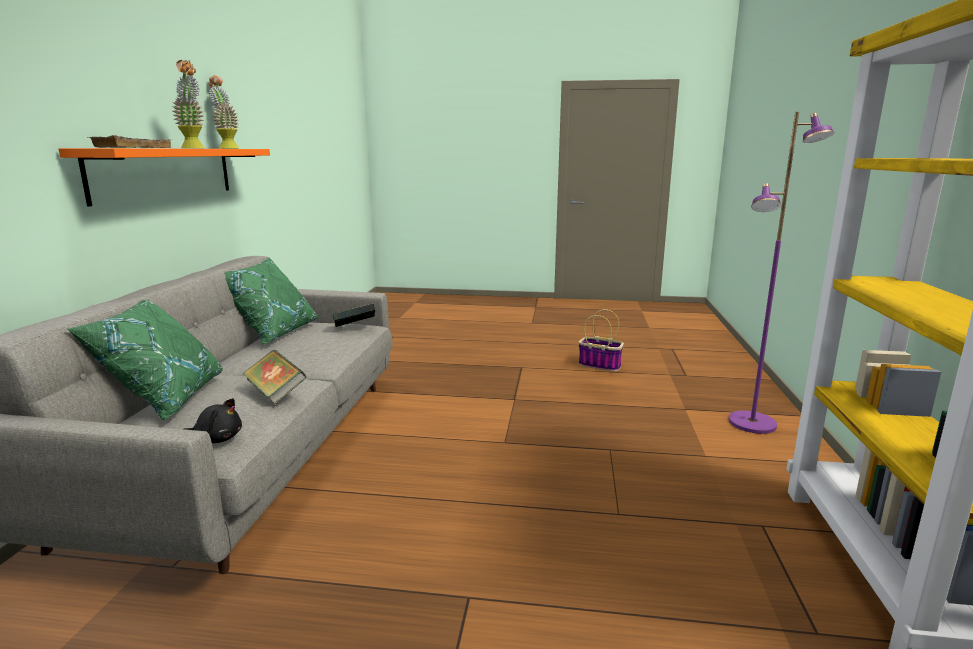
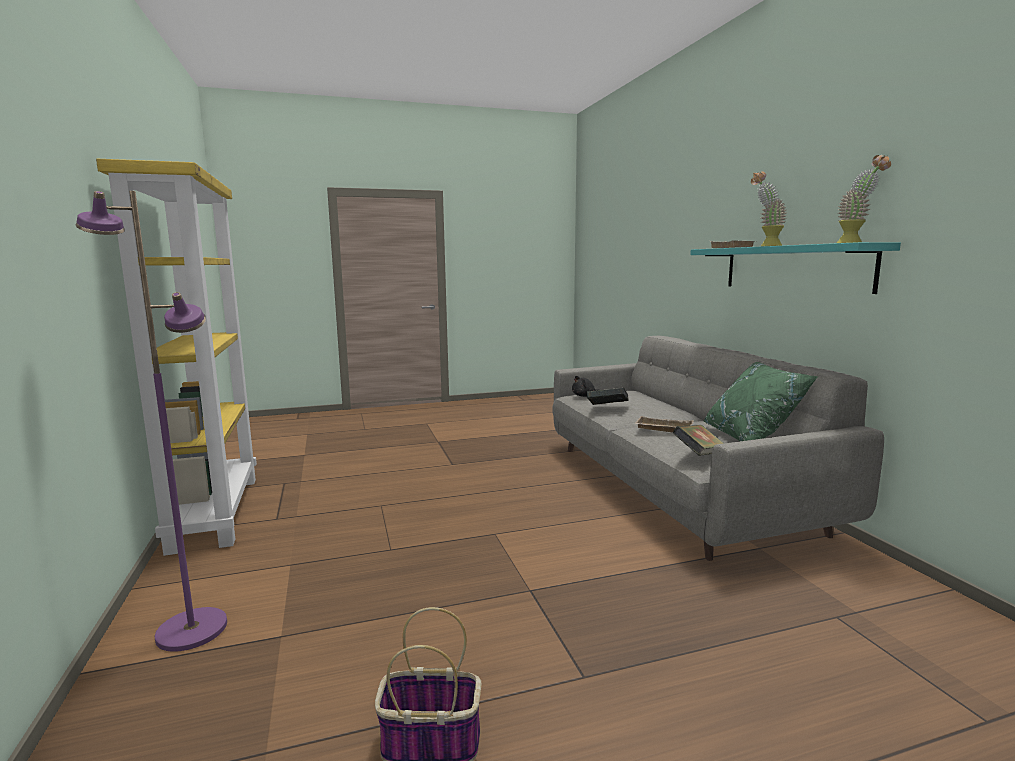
camera: 155 degrees right, 5 degrees down
(164, 399) = (657, 400): green pillow -> none
(165, 173) = (793, 268): orange shelf -> turquoise shelf
(315, 349) = (662, 429): none -> beige tray

